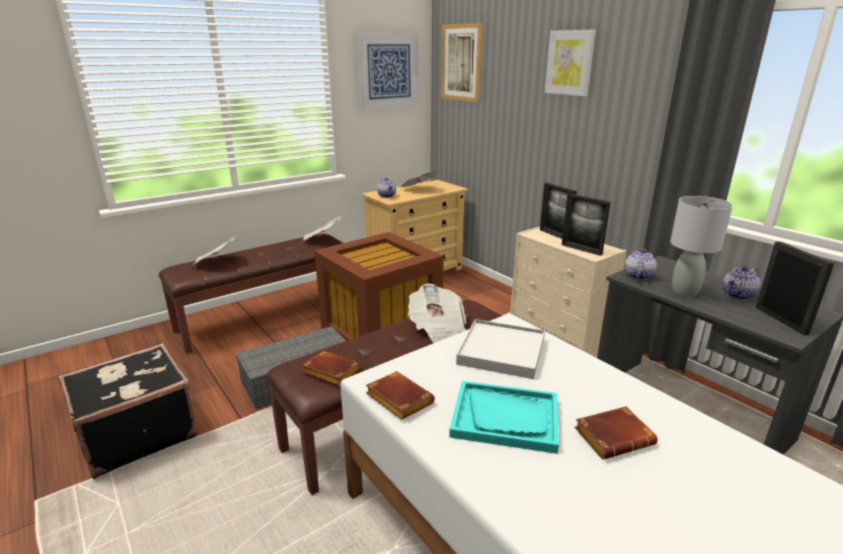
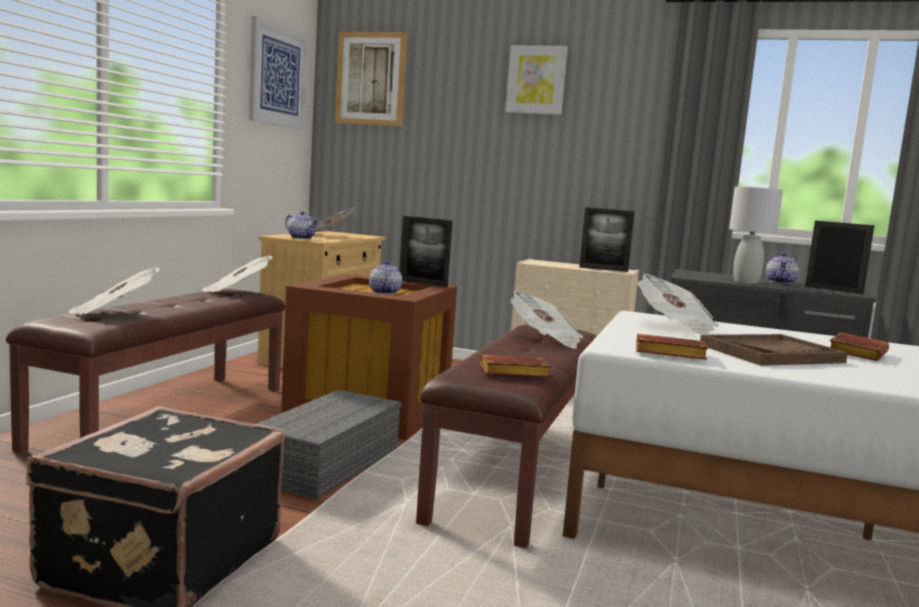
camera: 35 degrees left, 15 degrees down
(501, 352) = (675, 327): white tray -> newspaper
(505, 418) = (771, 353): turquoise tray -> brown tray
(554, 235) = (555, 263): picture frame -> picture frame (423, 283)
(637, 276) = (692, 276): teapot -> teapot (384, 292)

